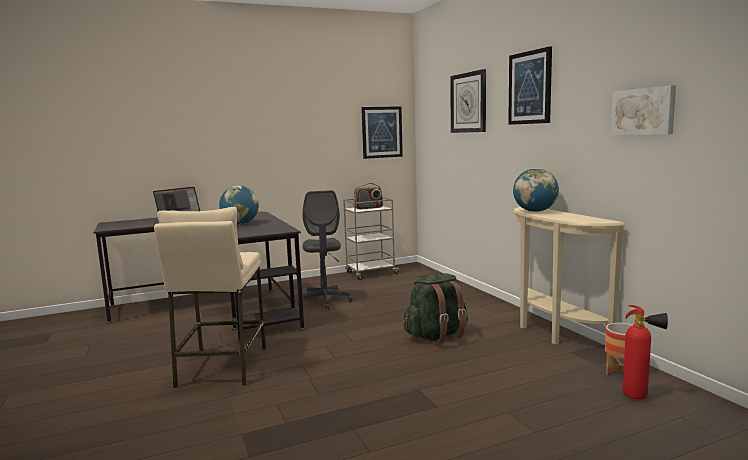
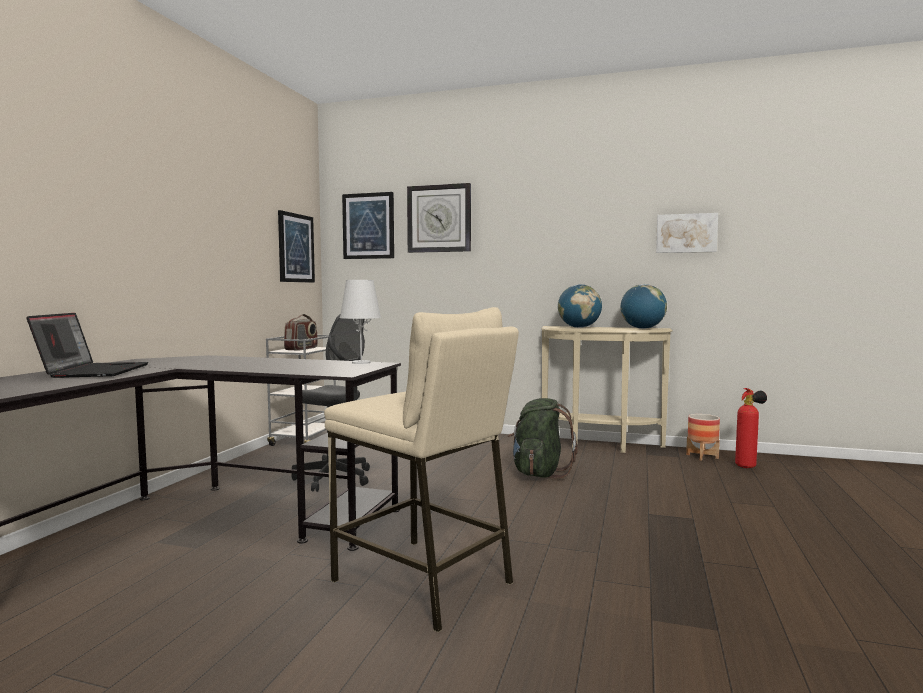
camera: 50 degrees left, 5 degrees down
(240, 223) = (259, 366): globe -> globe (642, 328)
(285, 228) = (361, 362): none -> white table lamp
(530, 88) = (543, 207): picture -> picture (368, 226)

